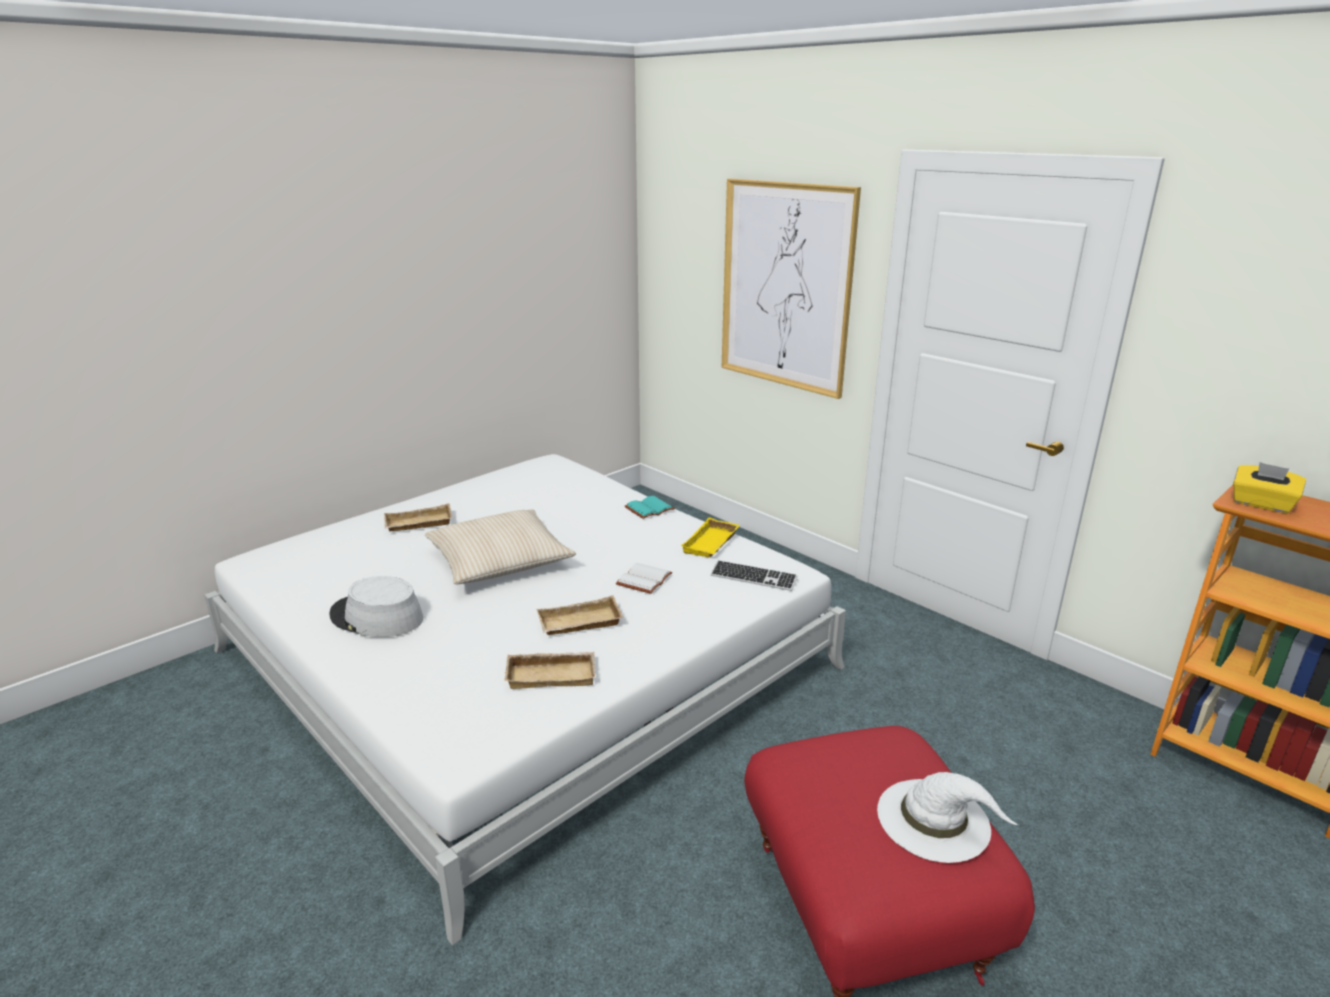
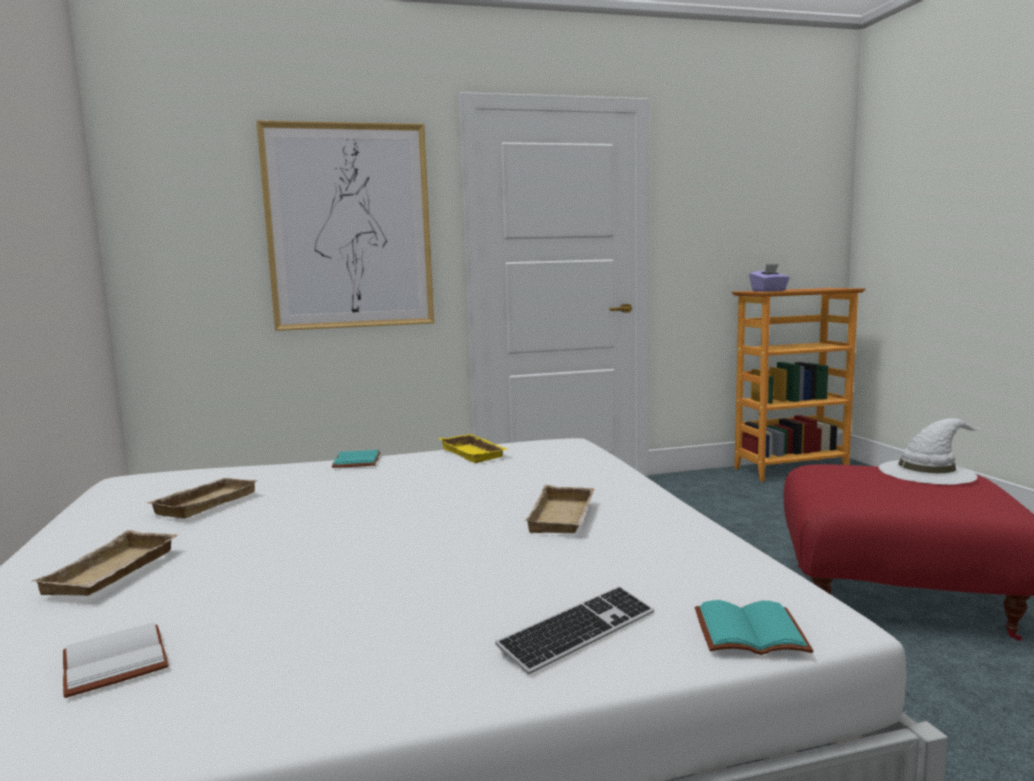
camera: 60 degrees left, 15 degrees down
(376, 617) = (374, 637): grey hat -> none
(425, 732) = (749, 634): none -> turquoise book
(499, 560) = (345, 535): beige pillow -> none
(552, 674) = (658, 544): beige tray -> beige tray (204, 502)
(643, 579) = (504, 482): white book -> white book (111, 662)
(753, 577) = (559, 451): keyboard -> keyboard (578, 631)
(1261, 504) = (769, 291): yellow tissue box -> purple tissue box

